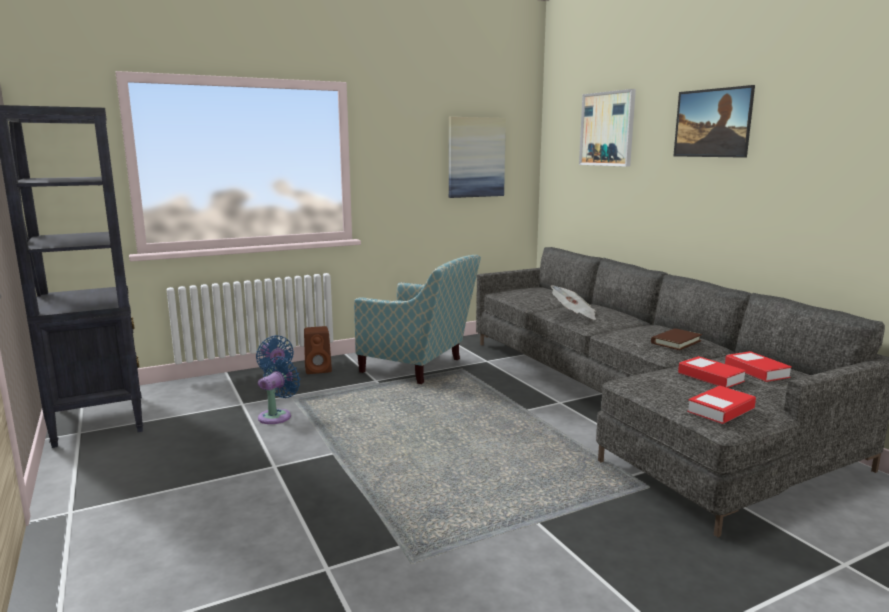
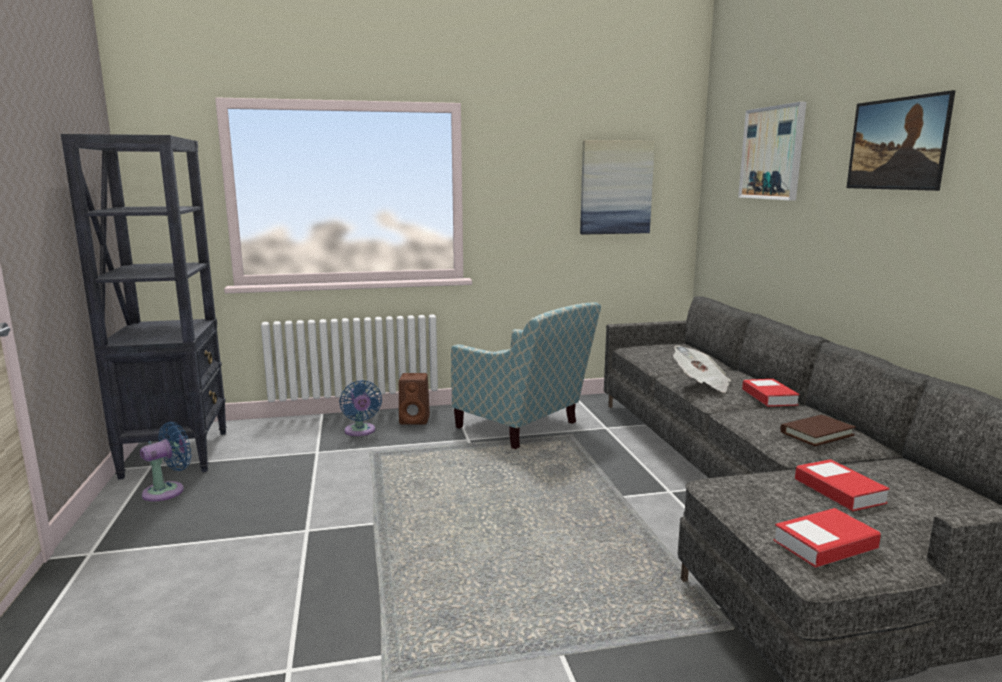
camera: 15 degrees right, 0 degrees up
(277, 416) = (343, 470): blue fan -> blue fan (168, 490)
(756, 371) = (914, 489): book -> book (769, 397)

